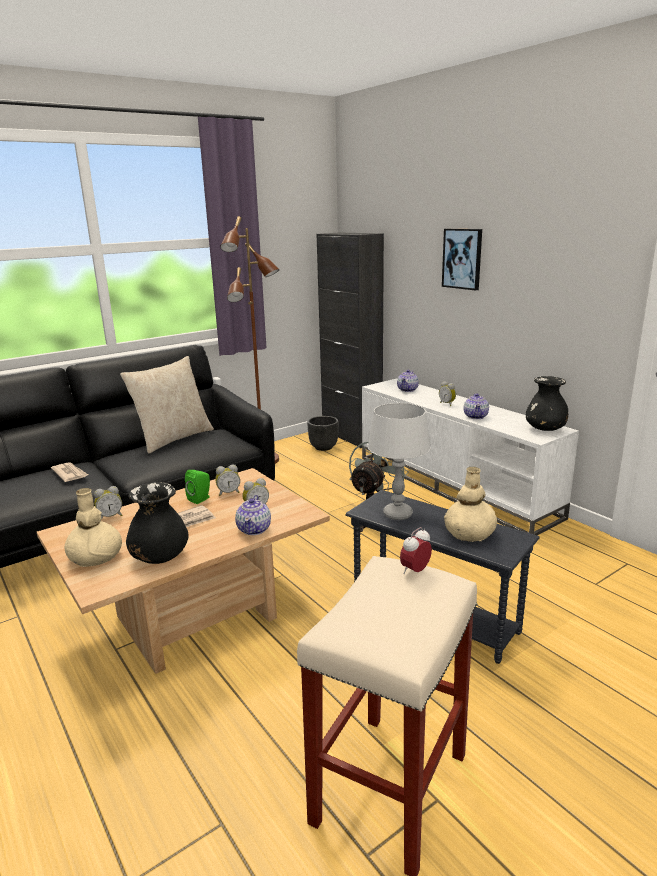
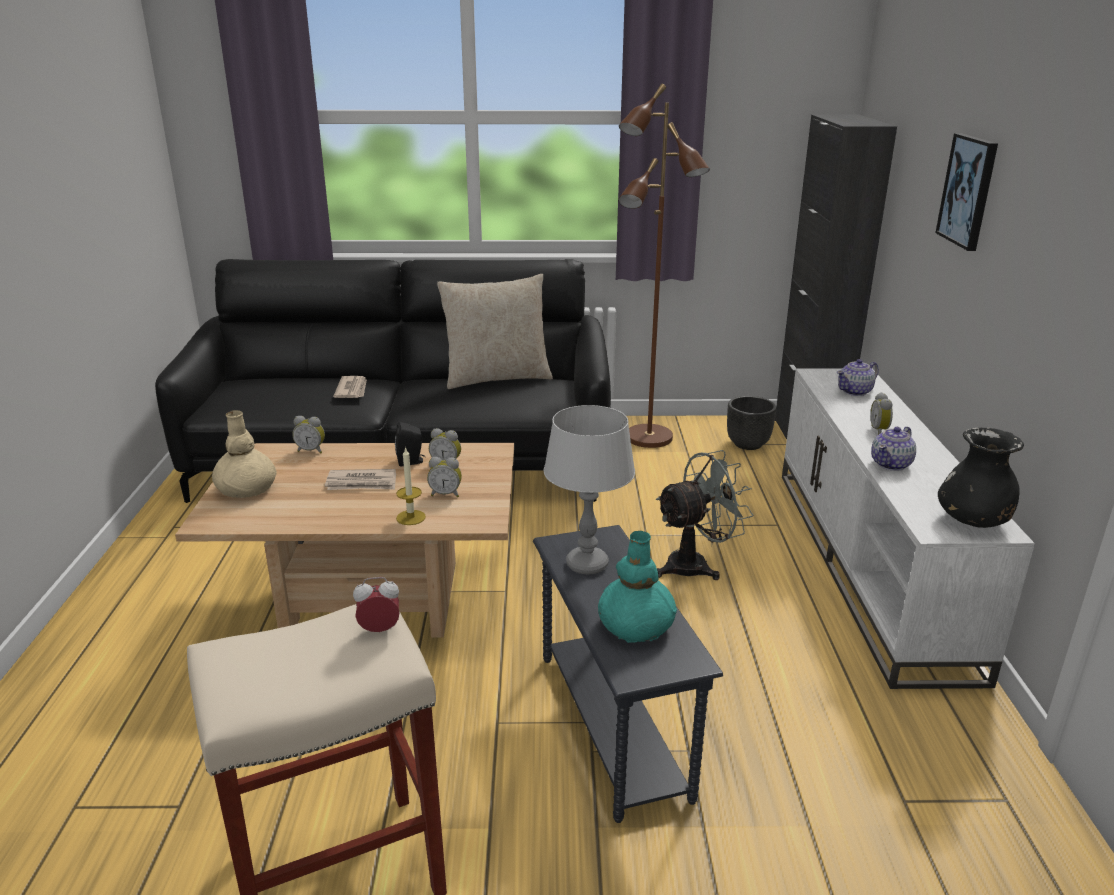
camera: 35 degrees right, 5 degrees up
(160, 557) = (291, 512): black vase -> none
(201, 499) = (411, 461): green speaker -> black speaker
(254, 529) = (411, 517): teapot -> candle
(469, 533) = (635, 626): beige vase -> turquoise vase

